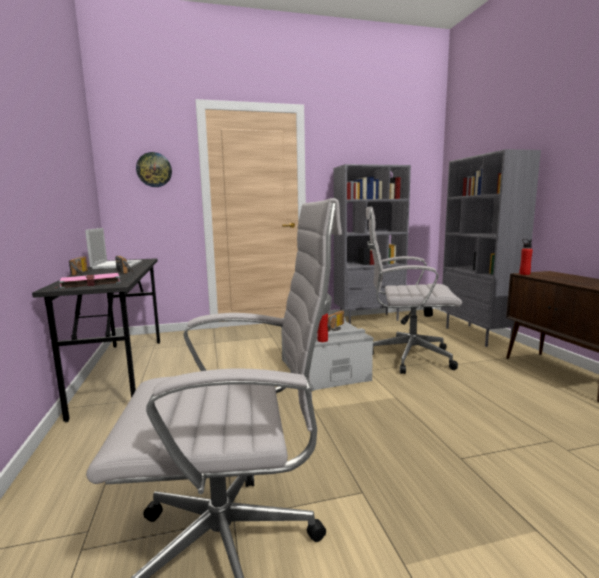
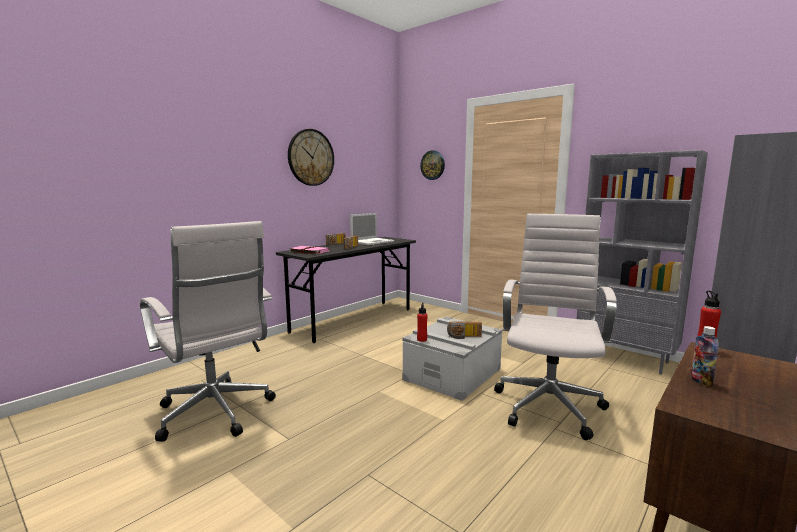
camera: 55 degrees right, 0 degrees up
(38, 137) = (311, 157): none -> wall clock
(406, 357) = (549, 405): white office chair -> white office chair turned 45 degrees clockwise
(574, 282) = (701, 381): none -> bottle

